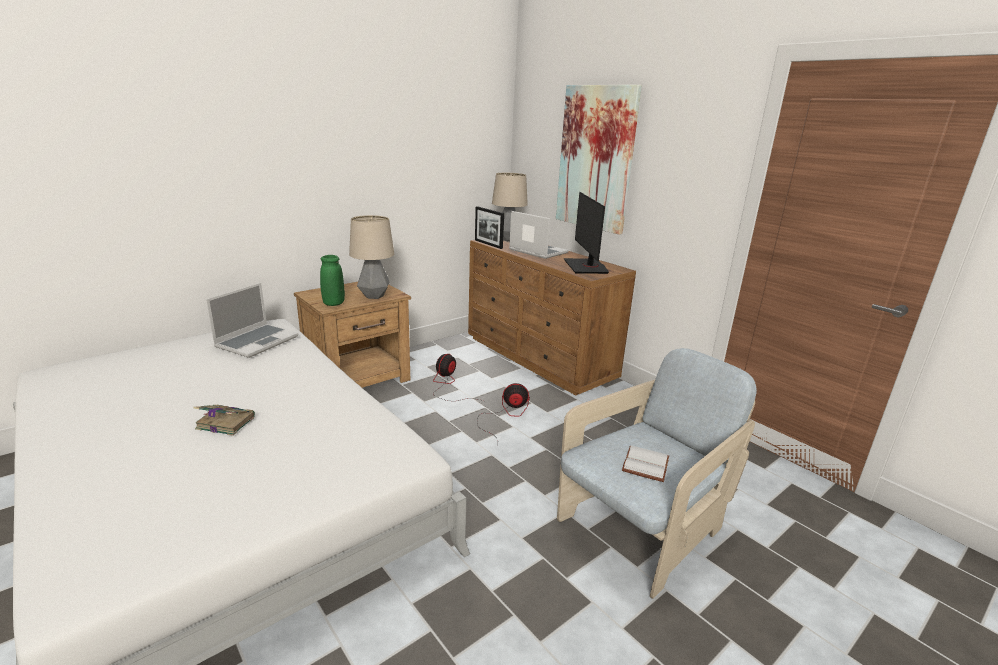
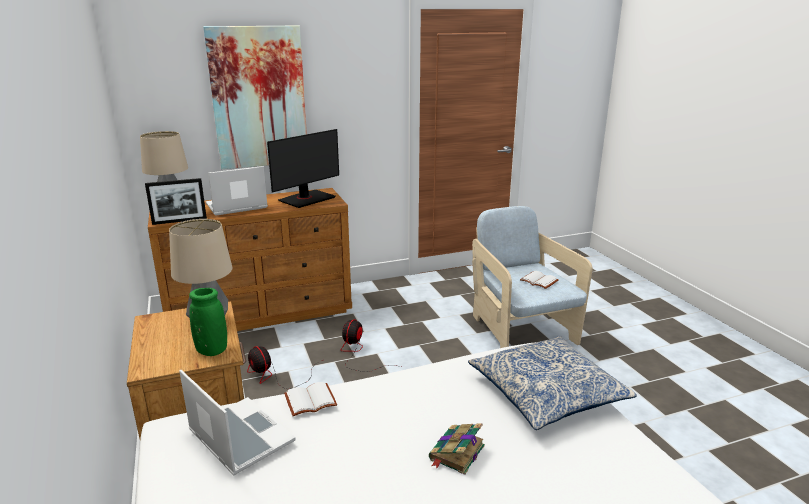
camera: 70 degrees left, 0 degrees up
(301, 356) = (310, 401): none -> white book
(325, 470) = (547, 393): none -> pillow
(586, 266) = (306, 199): monitor -> monitor turned 60 degrees counterclockwise

